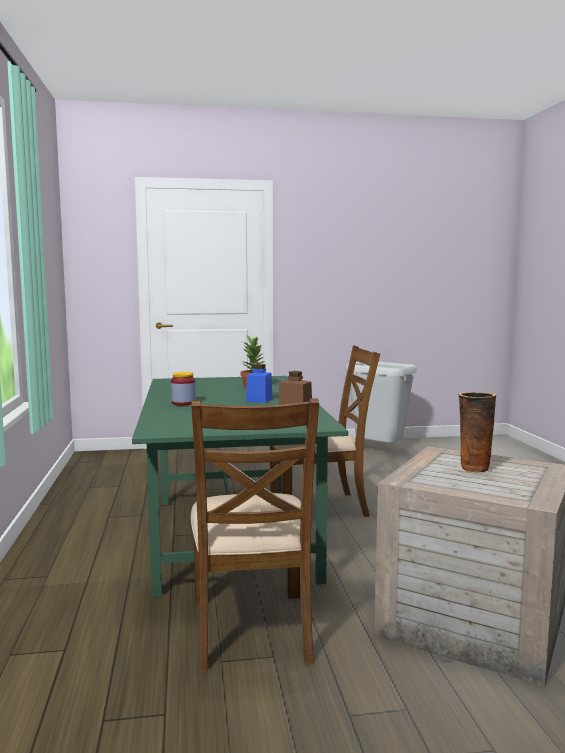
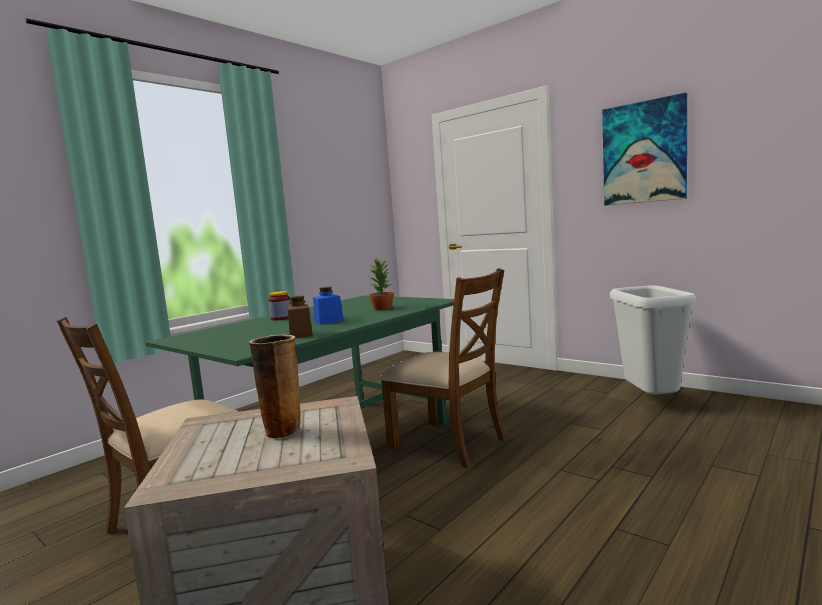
camera: 50 degrees right, 0 degrees up
(352, 254) = (644, 152): none -> picture

